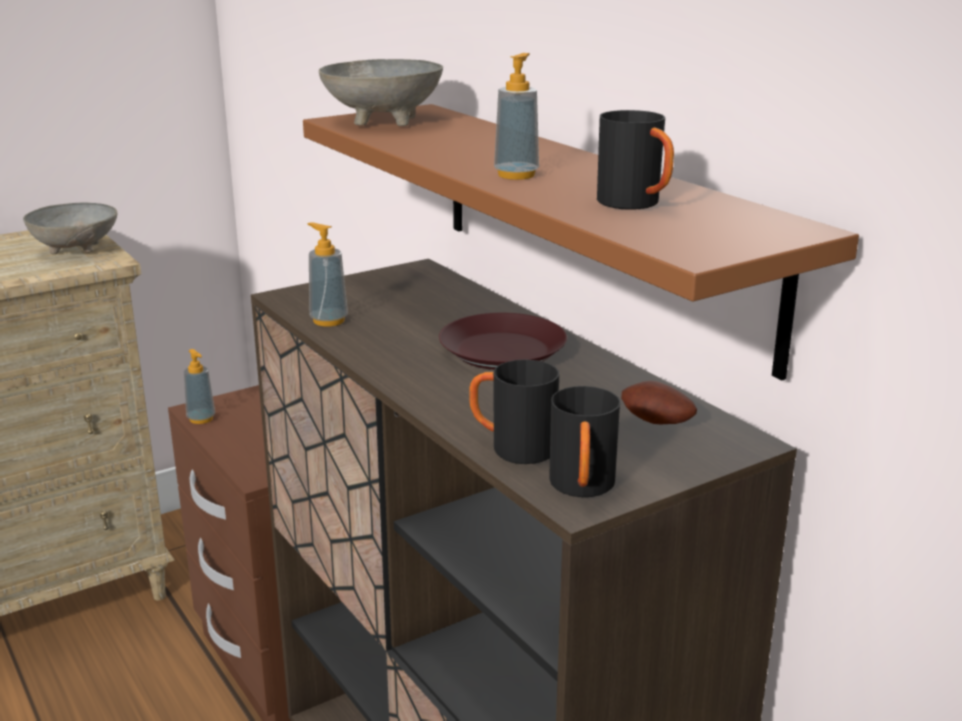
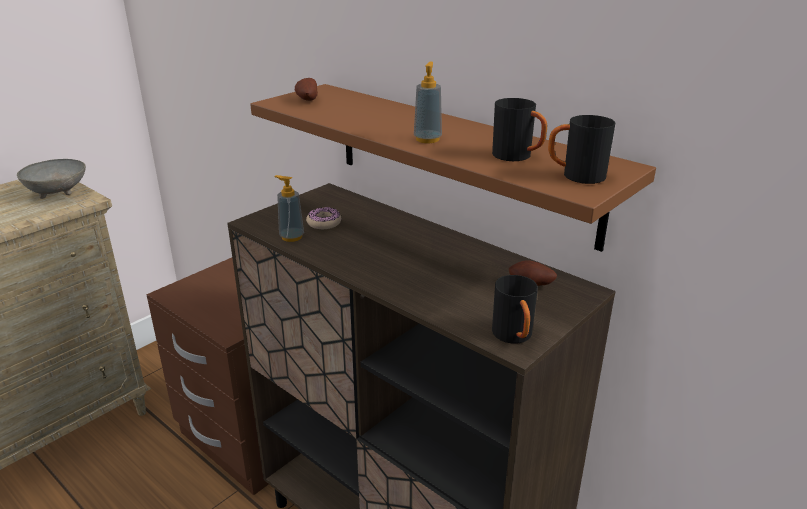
camera: 15 degrees left, 5 degrees up
(201, 419) = (173, 299): soap dispenser -> none
(384, 120) = (306, 100): grey bowl -> potato
(387, 308) = (324, 223): none -> donut
(503, 352) = (414, 247): brown plate -> none
(512, 448) = (458, 315): black mug -> black mug (575, 176)

